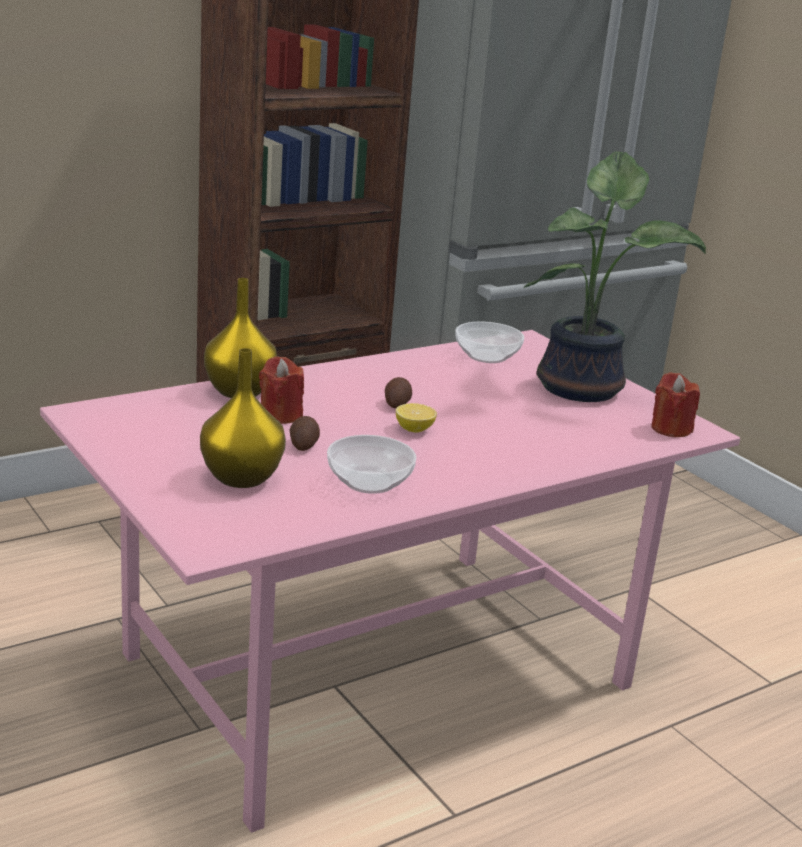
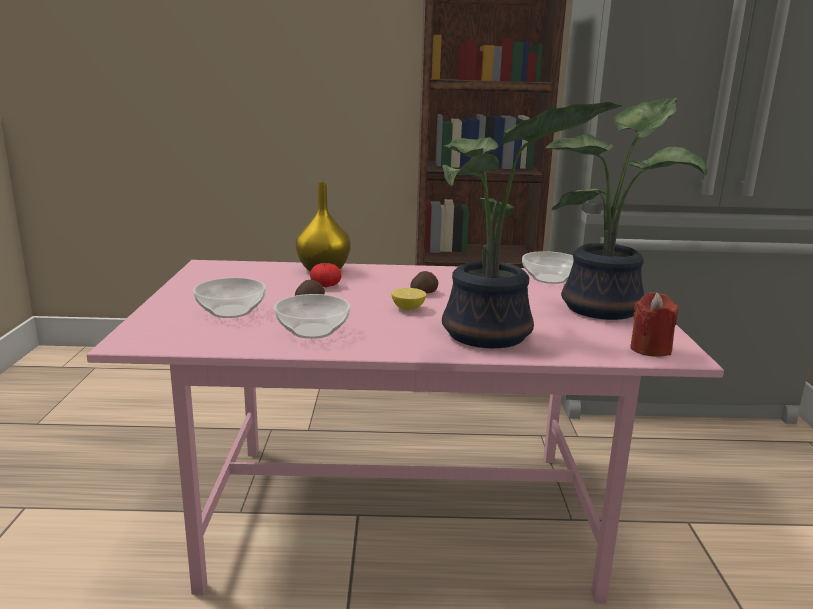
camera: 35 degrees right, 5 degrees down
(242, 478) = (231, 312): yellow vase -> bowl
(280, 415) = (325, 285): red candle -> tomato
(534, 447) = (489, 336): none -> potted plant

